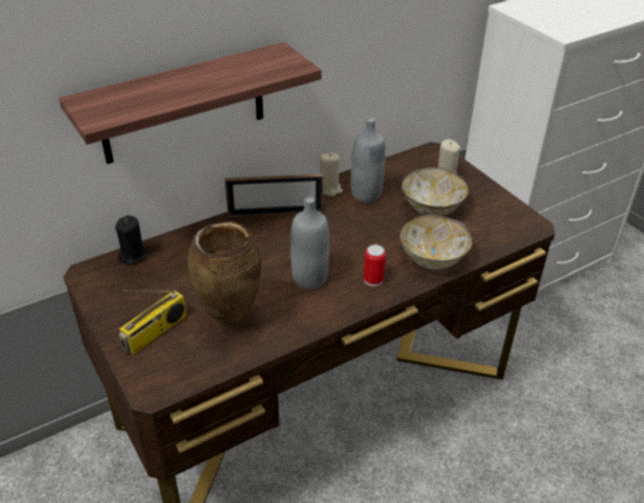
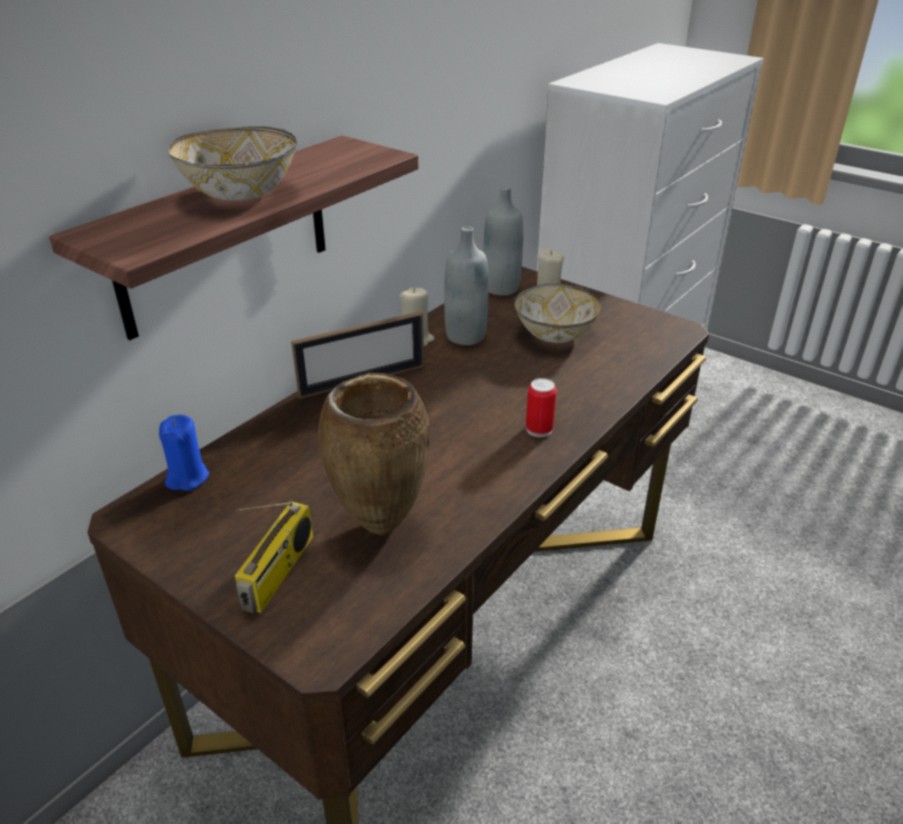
camera: 20 degrees left, 5 degrees down
(133, 256) = (187, 477): black candle -> blue candle
(309, 279) = (457, 447): grey bottle -> grey bottle (501, 288)
(433, 259) = (595, 389): bowl -> bowl (242, 194)

